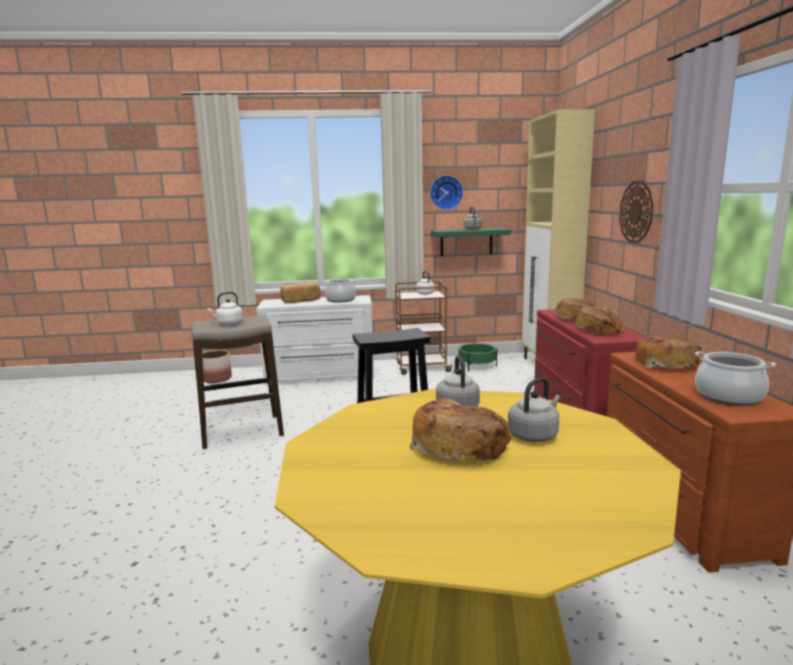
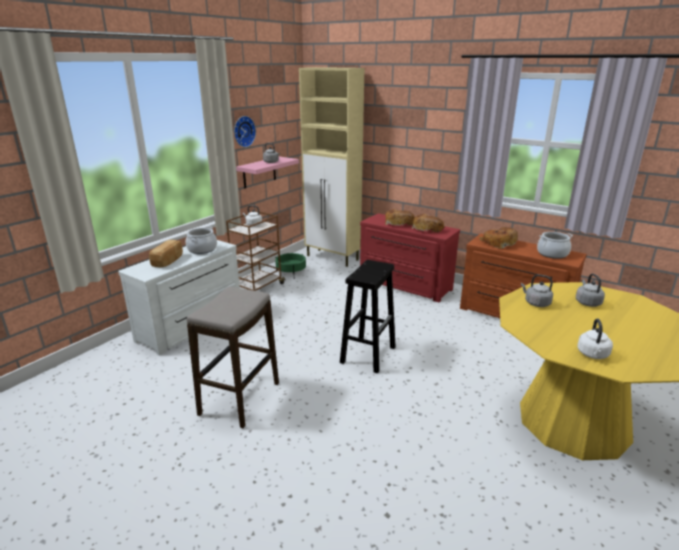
camera: 50 degrees left, 10 degrees up
(217, 379) = (93, 372): planter -> none
(228, 323) = (231, 305): white kettle -> white kettle (592, 355)
(458, 445) = (585, 320): bread -> none
(466, 242) = (259, 172): green shelf -> pink shelf
(636, 212) = (419, 147): wall clock -> none

